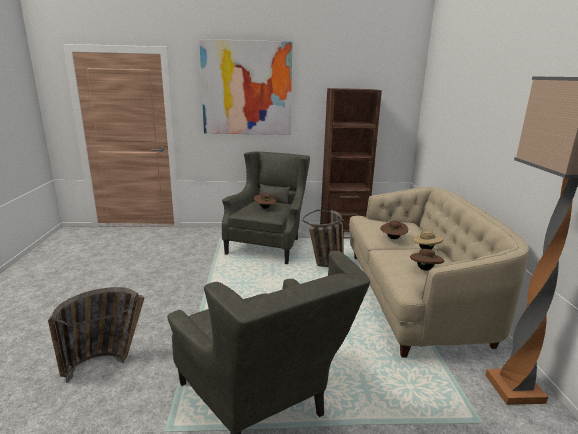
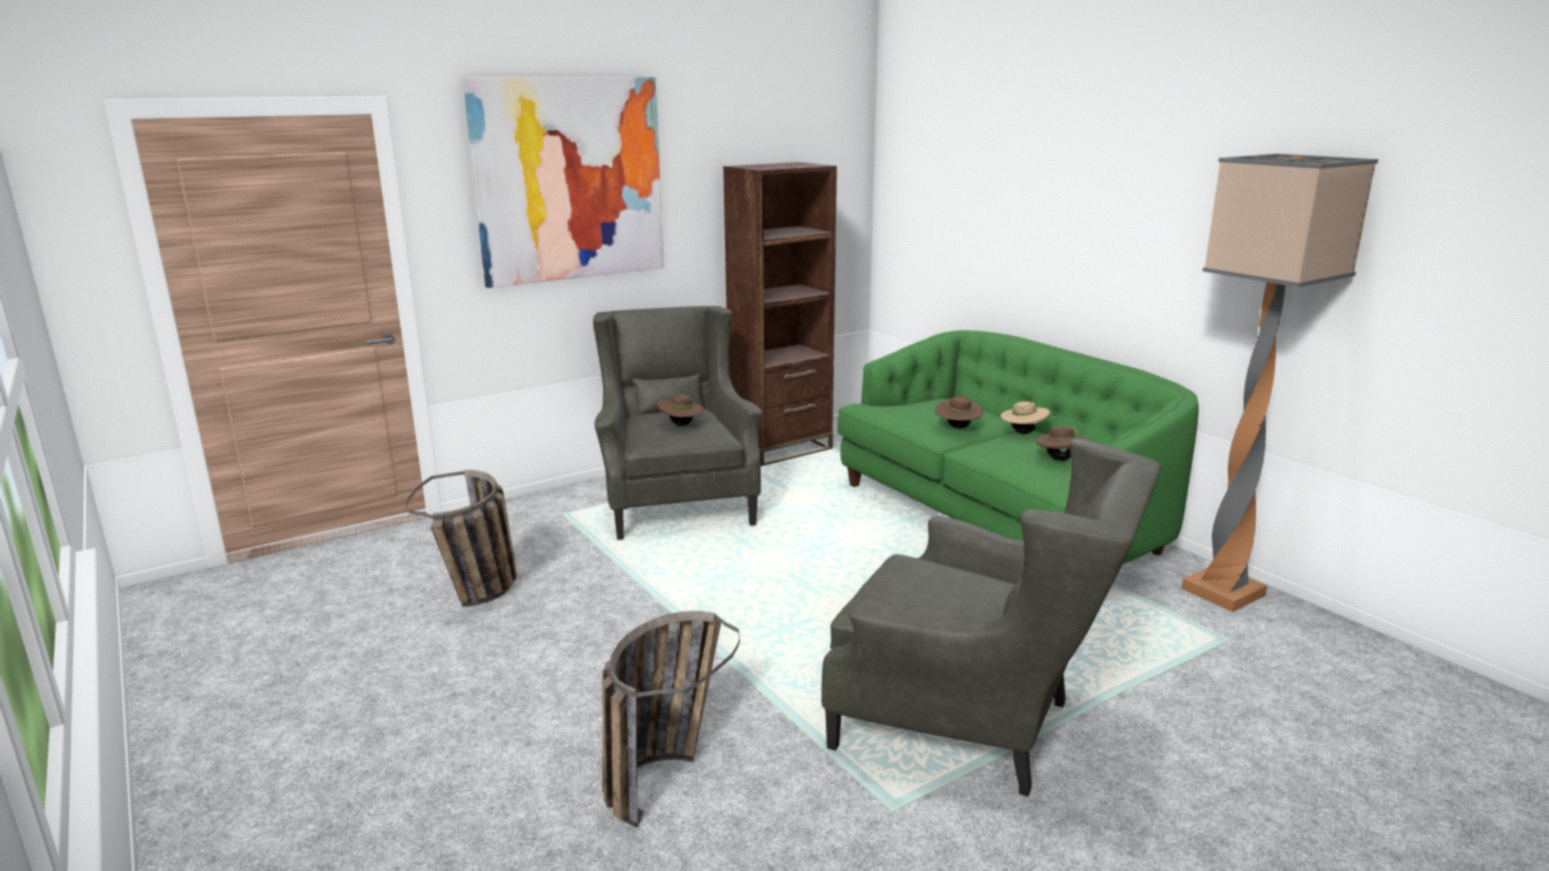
camera: 30 degrees left, 0 degrees up
(326, 264) = (817, 507): basket -> basket (481, 595)
(413, 297) = (999, 520): beige sofa -> green sofa

